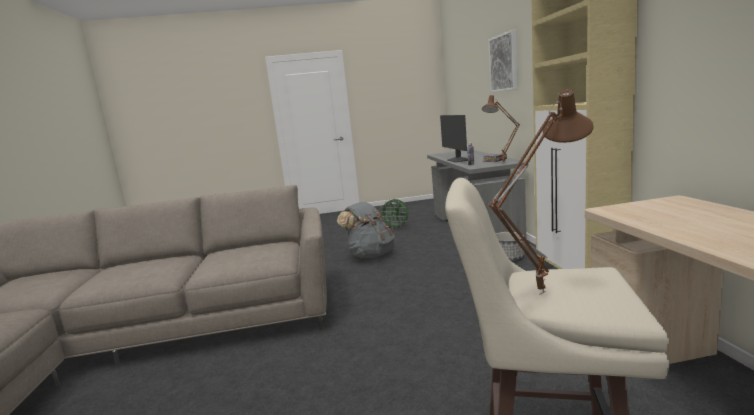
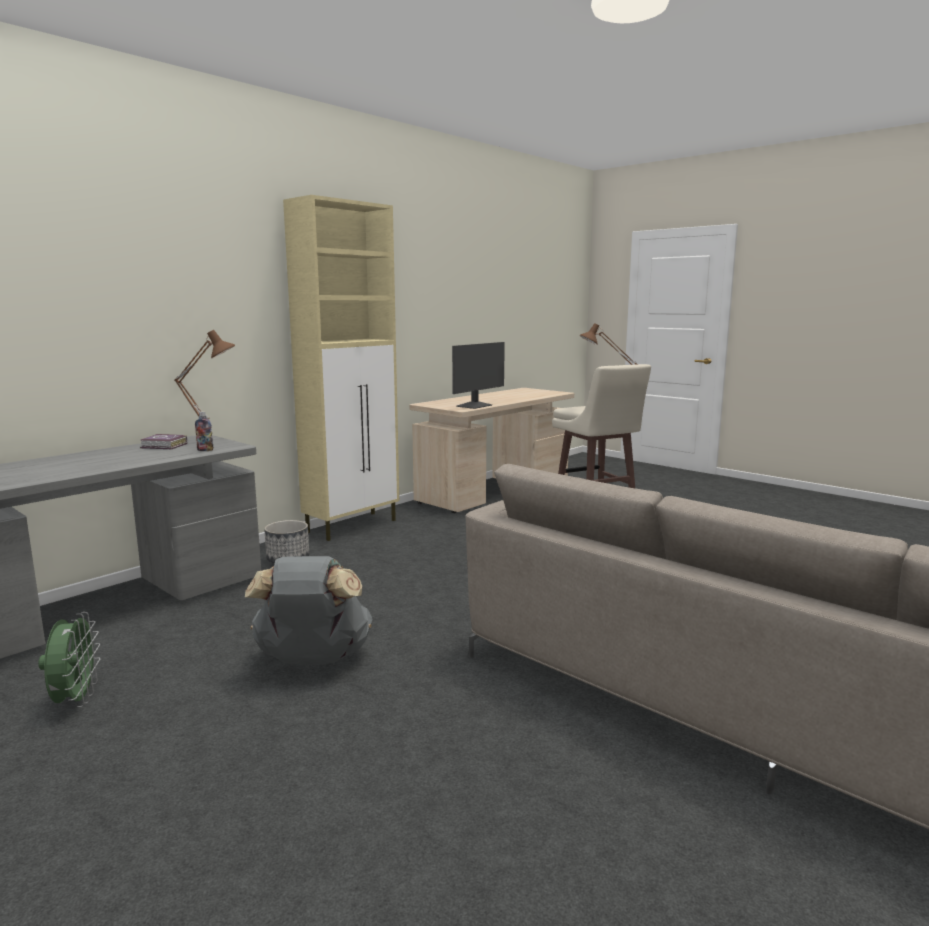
camera: 130 degrees left, 0 degrees up
(458, 160) = (131, 462): monitor -> monitor (475, 406)
(504, 63) = (99, 273): picture -> none

